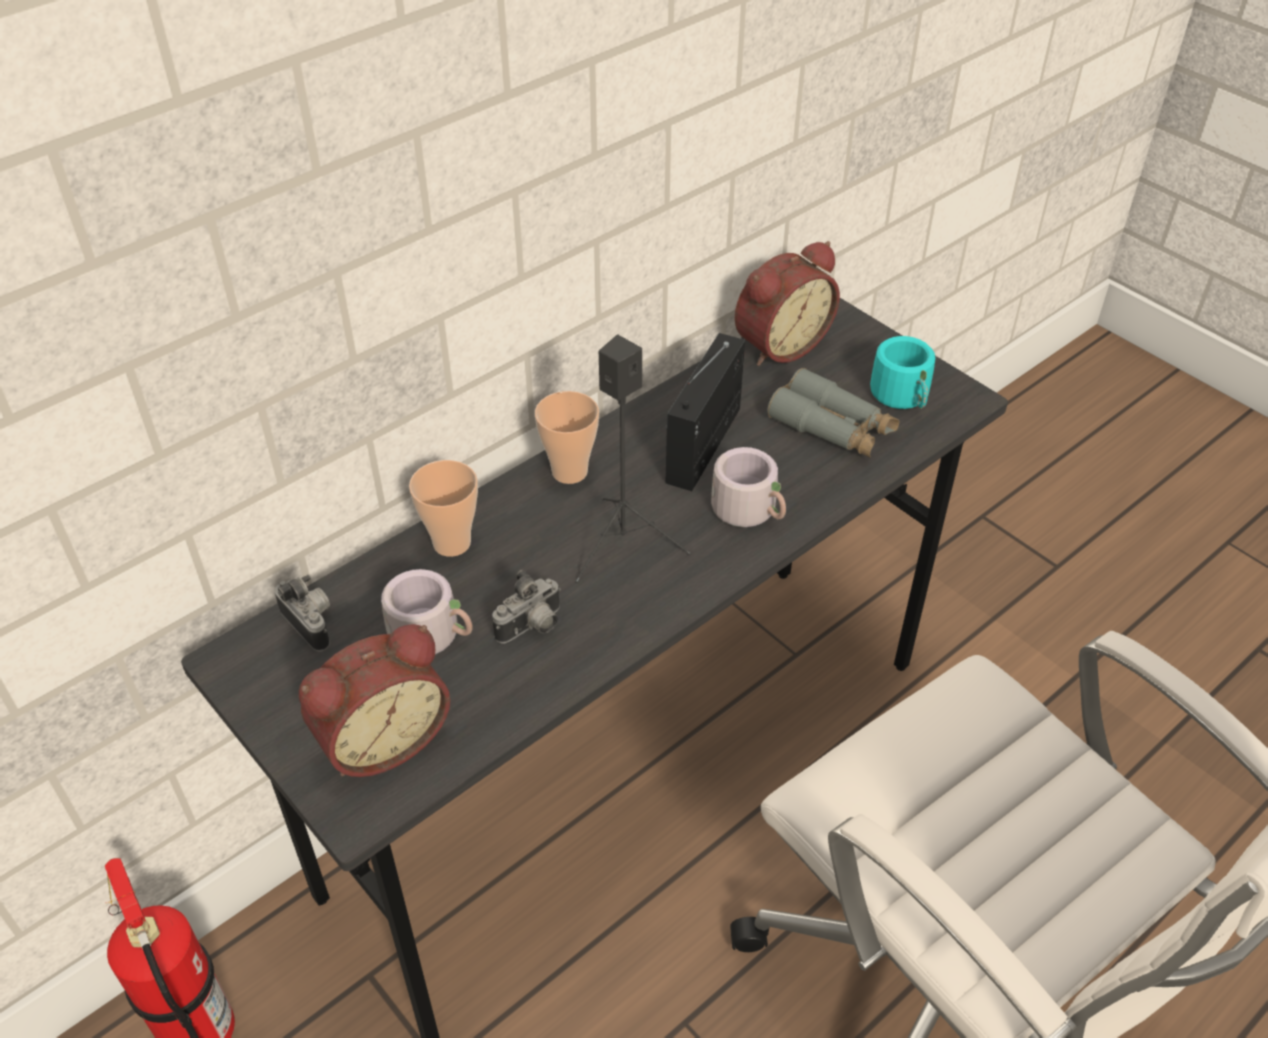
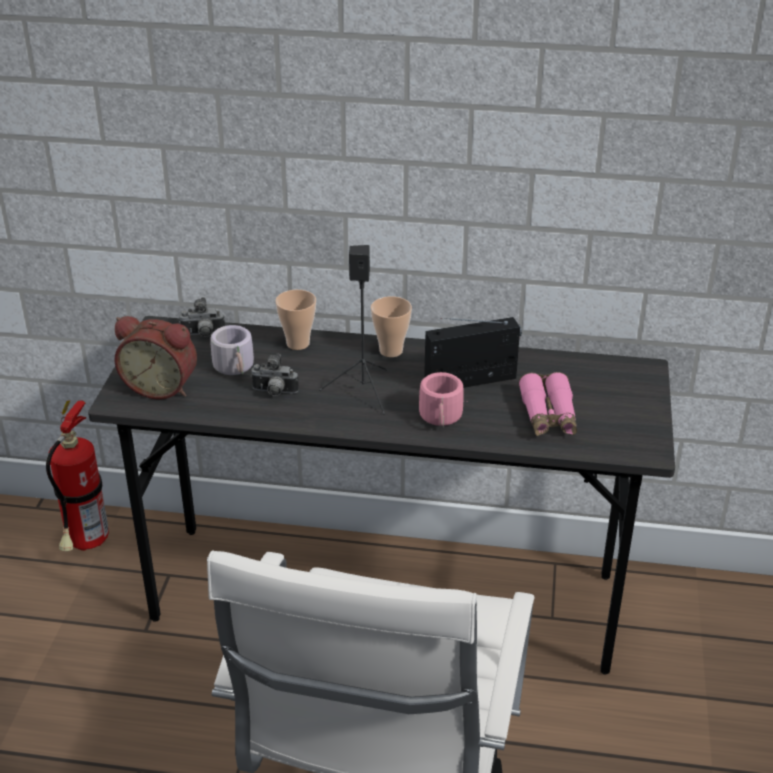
camera: 50 degrees right, 10 degrees down
(312, 624) = (203, 335): camera -> camera turned 75 degrees clockwise
(751, 510) = (443, 418): grey mug -> pink mug
(778, 344) = (590, 366): alarm clock -> none
(832, 427) = (548, 415): grey binoculars -> pink binoculars
(905, 397) = (615, 429): turquoise mug -> none

